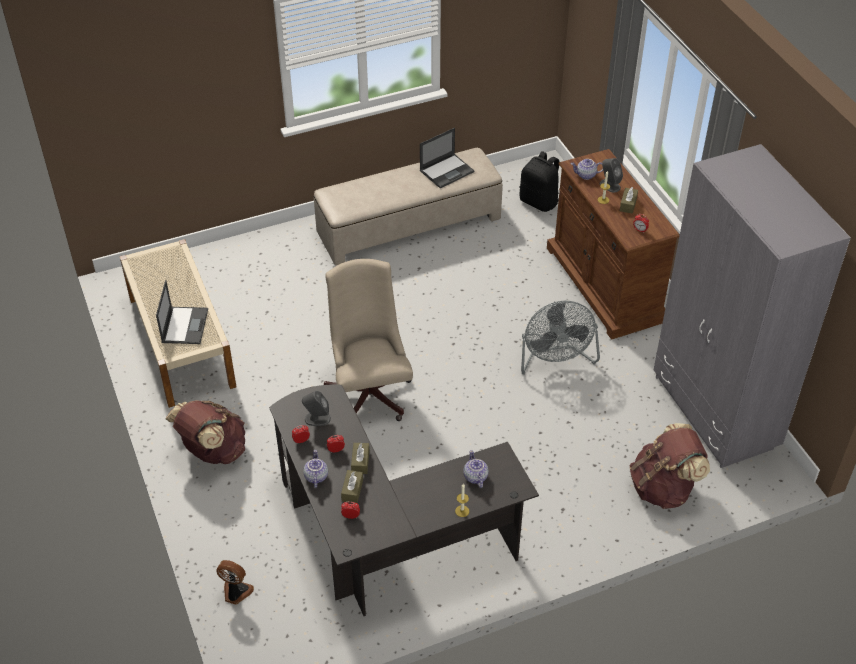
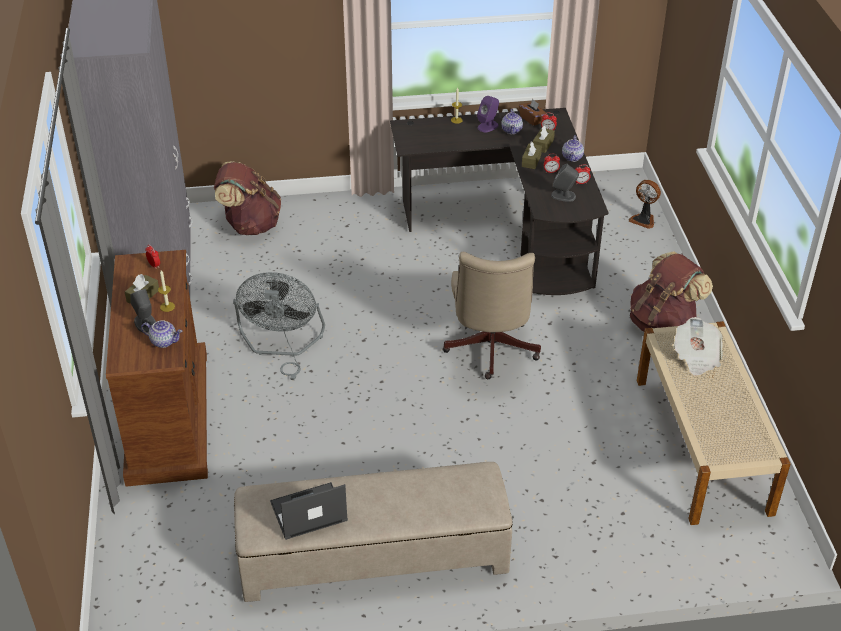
camera: 165 degrees left, 5 degrees down
(185, 325) = (696, 357): laptop -> newspaper
(373, 532) = (532, 119): none -> brown tissue box
(422, 508) = (488, 126): none -> purple speaker
(475, 477) = (436, 137): teapot -> teapot (512, 130)
(539, 201) = (172, 554): black backpack -> none

